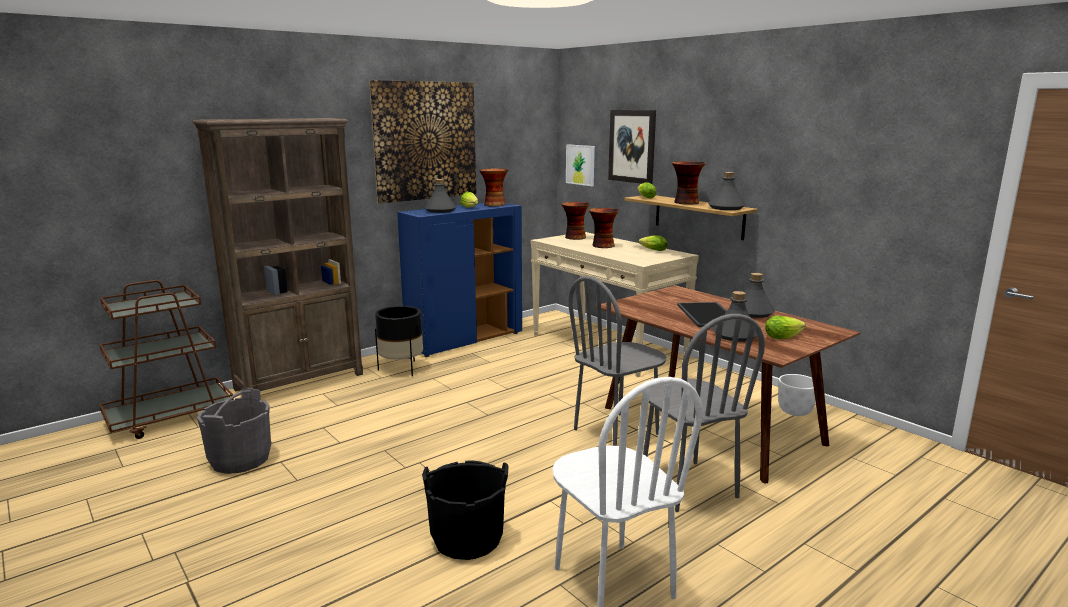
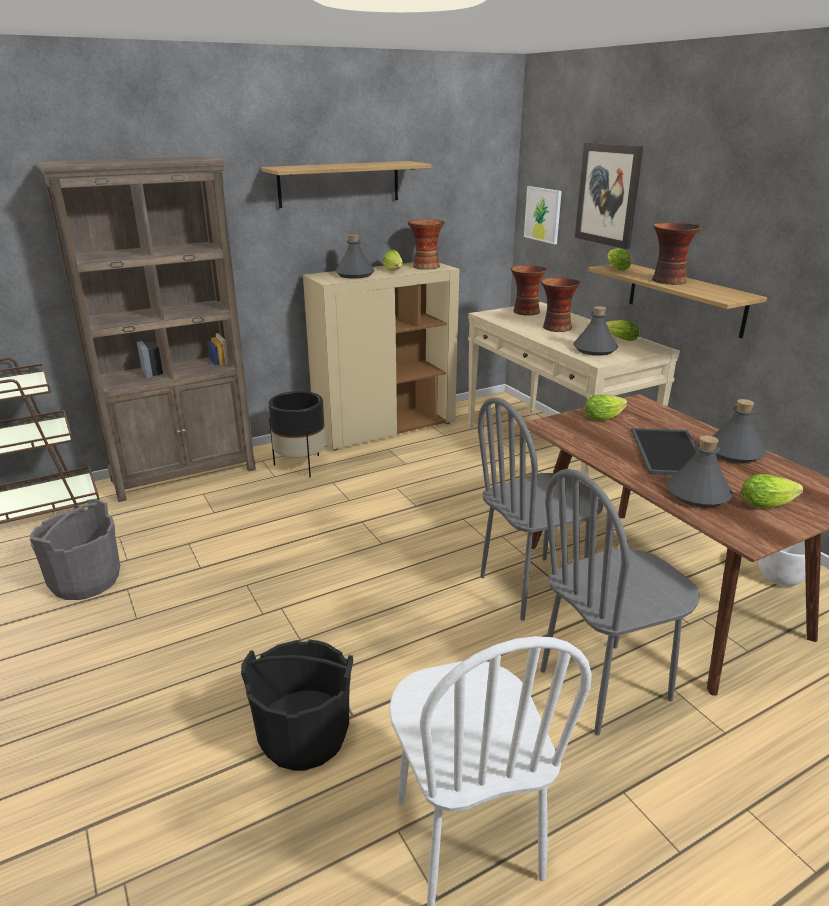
camera: 10 degrees right, 10 degrees up
(425, 141) = (339, 184): picture -> shelf
(465, 340) = (385, 428): blue cabinet -> beige cabinet
(656, 299) = (606, 417): none -> lettuce
(687, 485) = (605, 685): grey chair -> grey chair turned 75 degrees clockwise
(726, 208) = (721, 294): grey bottle -> grey bottle (595, 350)

